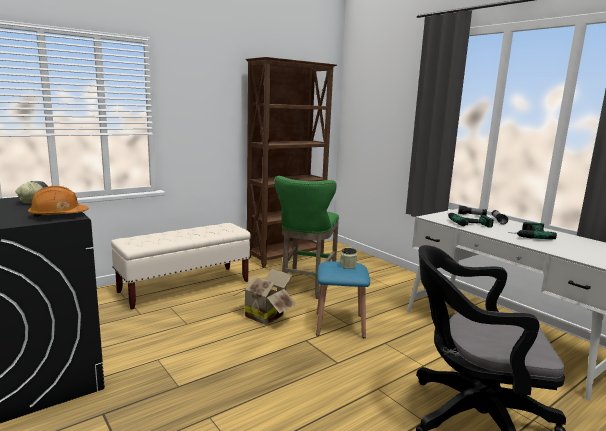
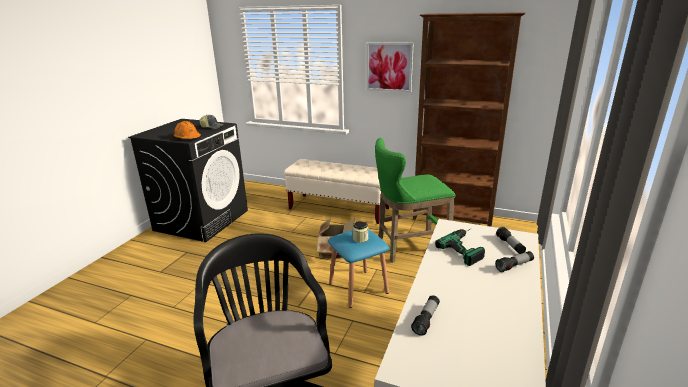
camera: 60 degrees right, 10 degrees up
(208, 112) = (389, 67): none -> picture
(526, 234) = (471, 292): power drill -> none
(555, 249) = (426, 320): none -> flashlight

